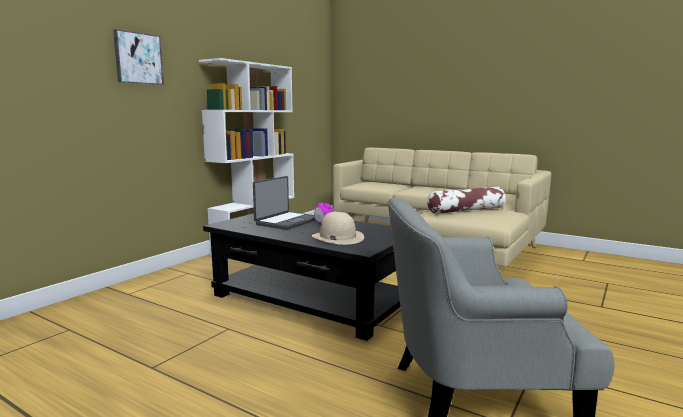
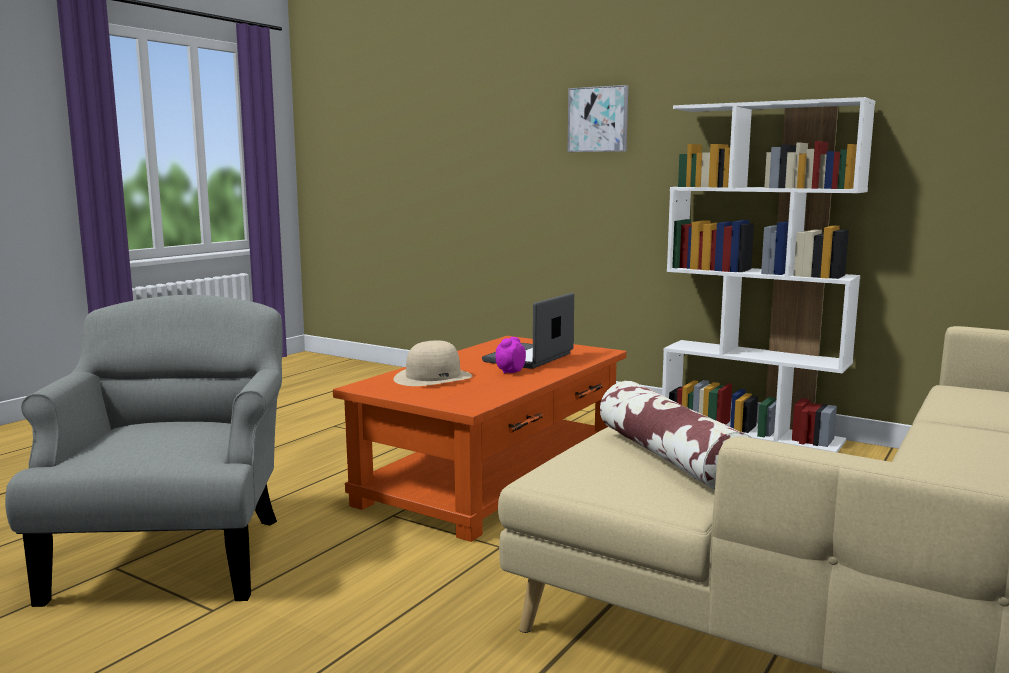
camera: 90 degrees right, 0 degrees up
(286, 222) = (530, 358): laptop -> laptop turned 90 degrees clockwise
(311, 300) = (492, 475): black coffee table -> orange coffee table

